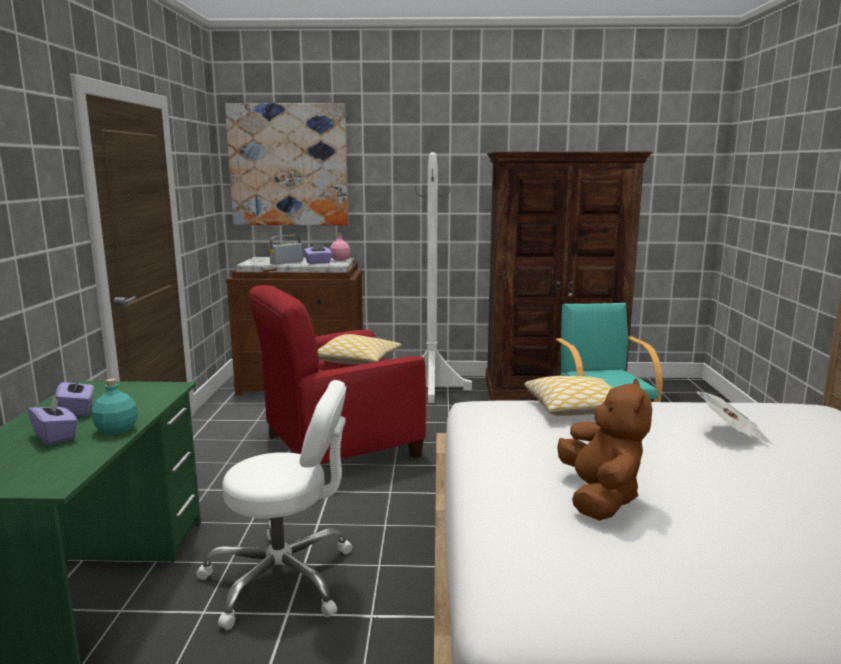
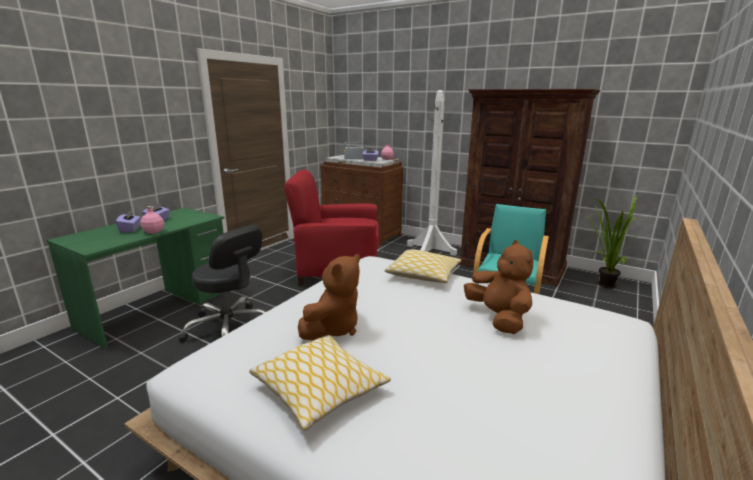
camera: 30 degrees right, 5 degrees up
(116, 430) = (153, 231): turquoise bottle -> pink bottle
(288, 165) = (367, 98): picture -> none
(288, 579) = (231, 329): white office chair -> black office chair
(358, 361) = (352, 222): pillow -> pillow (320, 389)
(663, 390) = (601, 284): none -> potted plant
(732, 435) = (498, 318): newspaper -> brown plush toy

